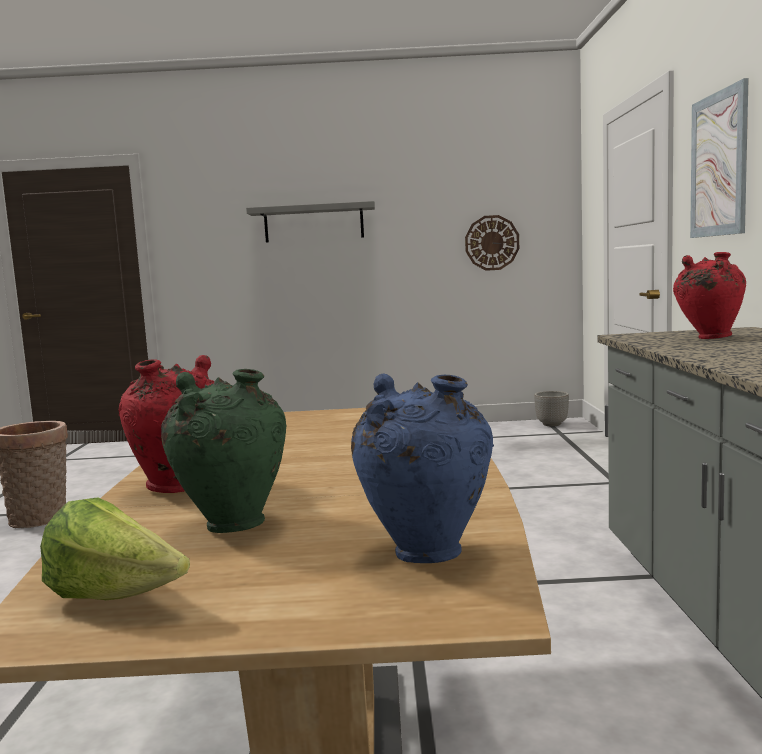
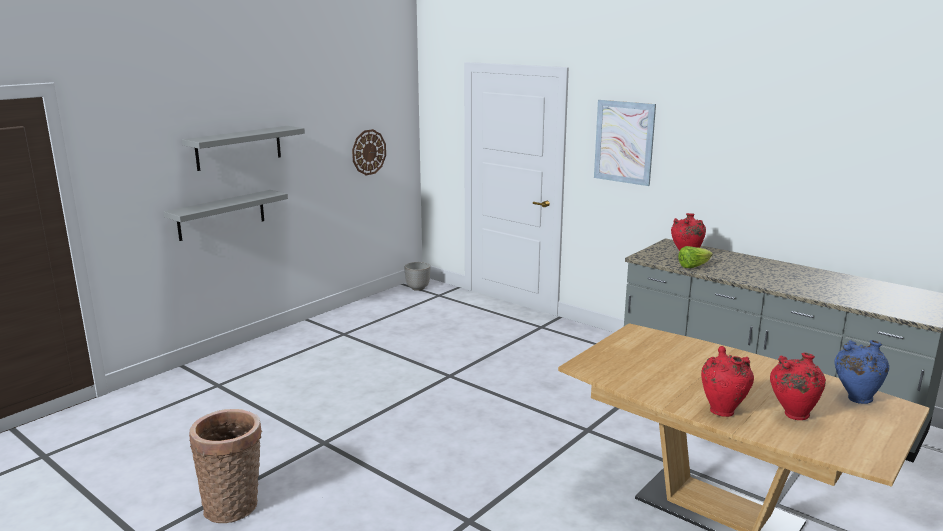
camera: 50 degrees left, 10 degrees up
(116, 598) = (855, 448): lettuce -> lettuce (693, 266)
(232, 524) = (792, 415): green vase -> red vase
(290, 290) = (221, 215): none -> grey shelf

